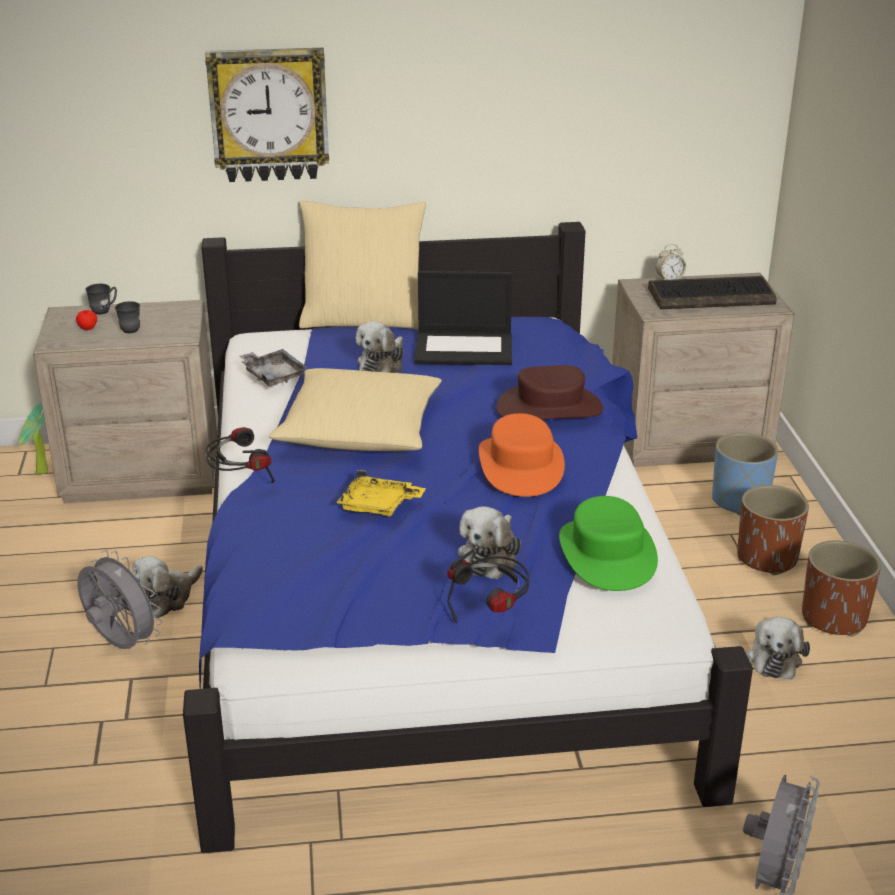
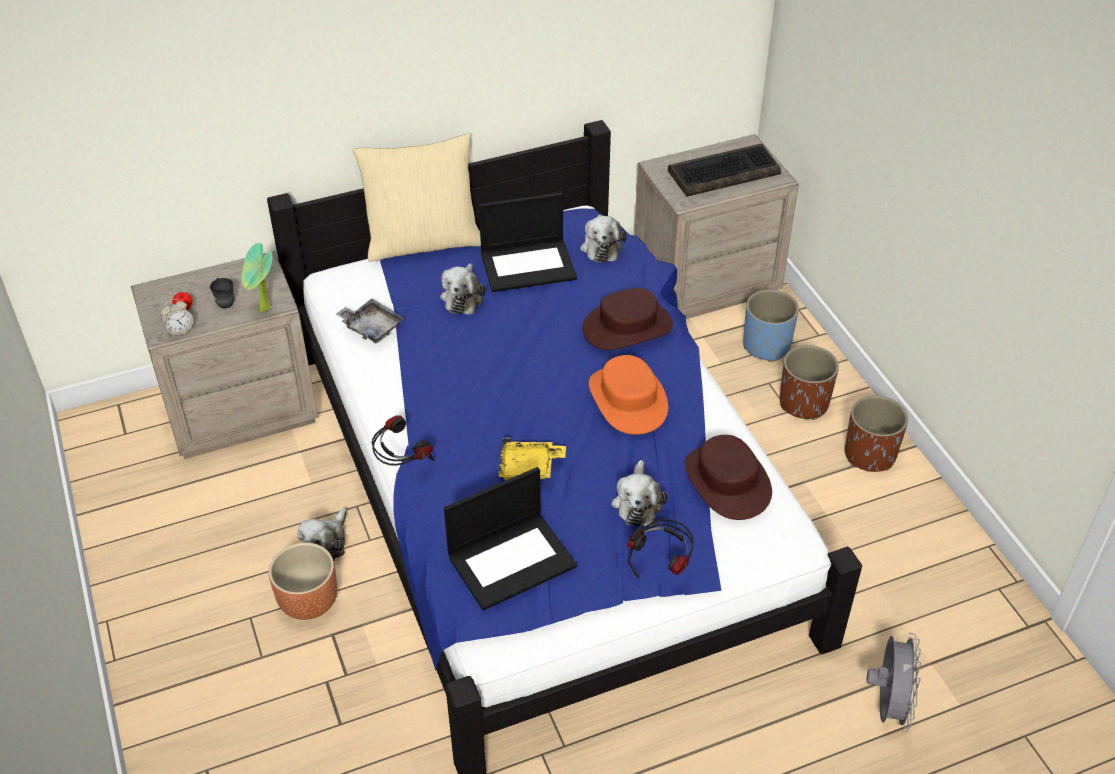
camera: 15 degrees left, 15 degrees up
(40, 474) = (146, 429): potted plant -> potted plant (264, 311)
(104, 310) = (187, 281): grey mug -> none
(121, 644) = (307, 602): grey fan -> brown planter
(269, 114) = (319, 80): wall clock -> none
(316, 581) = (512, 560): none -> laptop
(360, 430) = (476, 380): beige pillow -> none
(606, 554) = (726, 481): green hat -> brown hat
(669, 279) = (682, 156): alarm clock -> alarm clock (179, 330)
(774, 657) = (835, 503): plush toy -> plush toy (601, 246)

